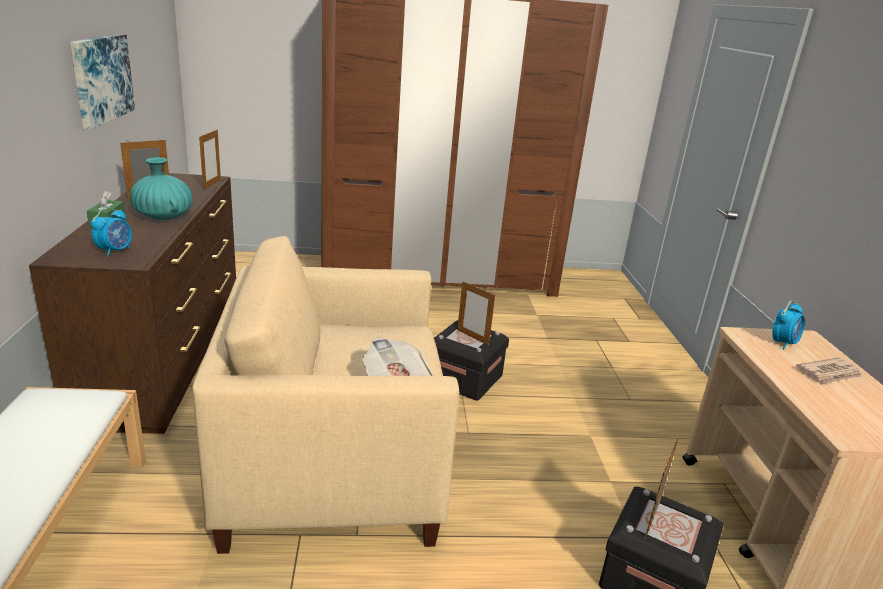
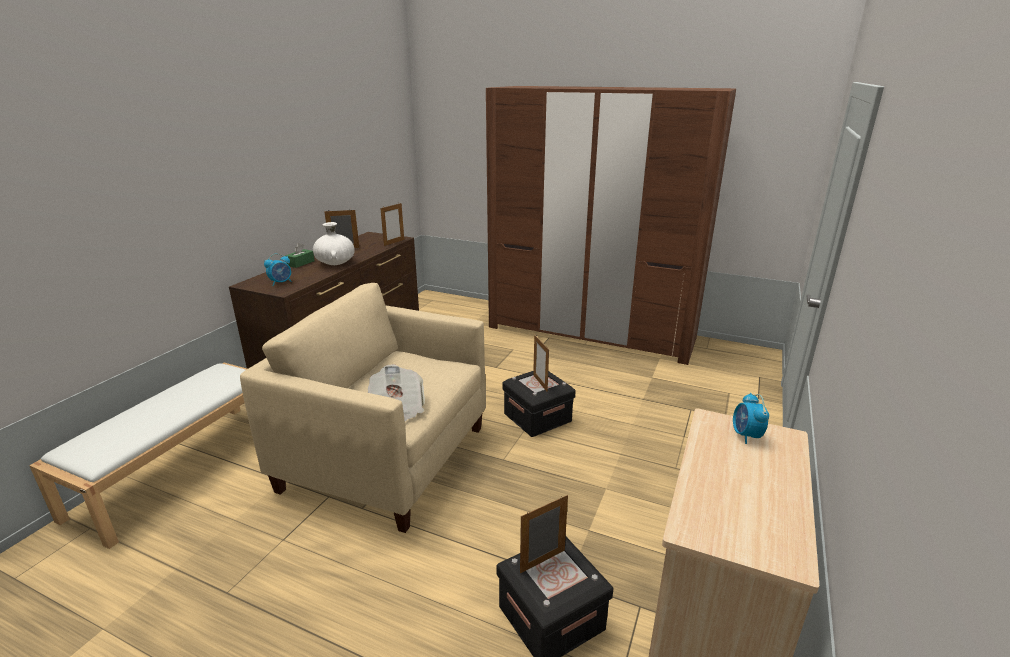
camera: 30 degrees right, 0 degrees up
(101, 78) = (319, 168): picture -> none
(163, 217) = (335, 263): turquoise vase -> white vase
(783, 343) = (746, 435): alarm clock -> alarm clock turned 105 degrees clockwise
(830, 374) = (760, 474): newspaper -> none

